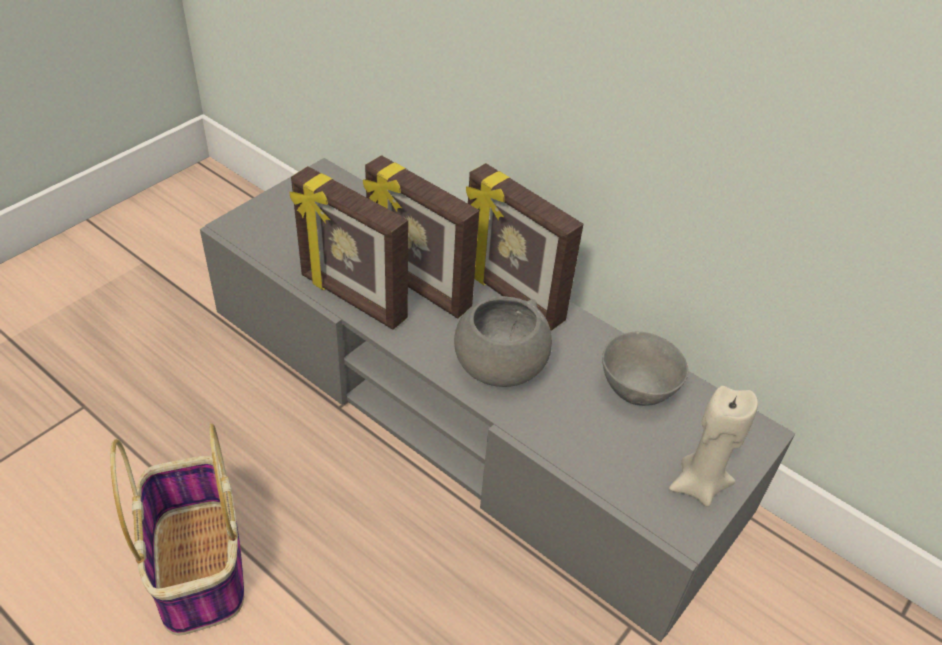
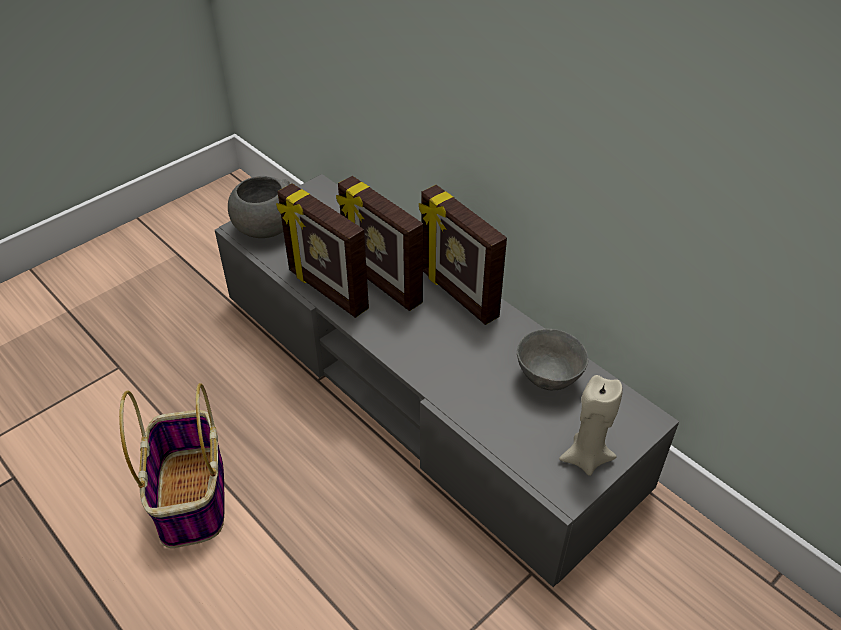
camera: 10 degrees right, 0 degrees up
(499, 367) = (437, 353): grey bowl -> grey bowl (265, 228)

